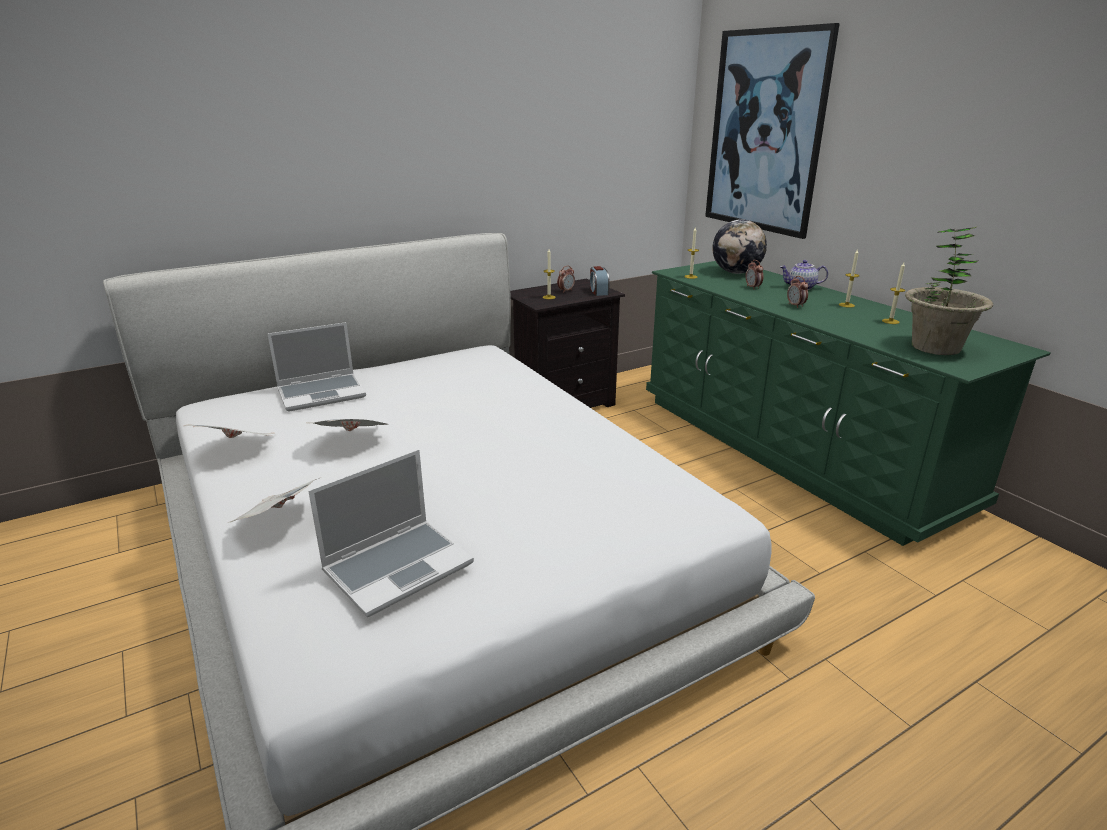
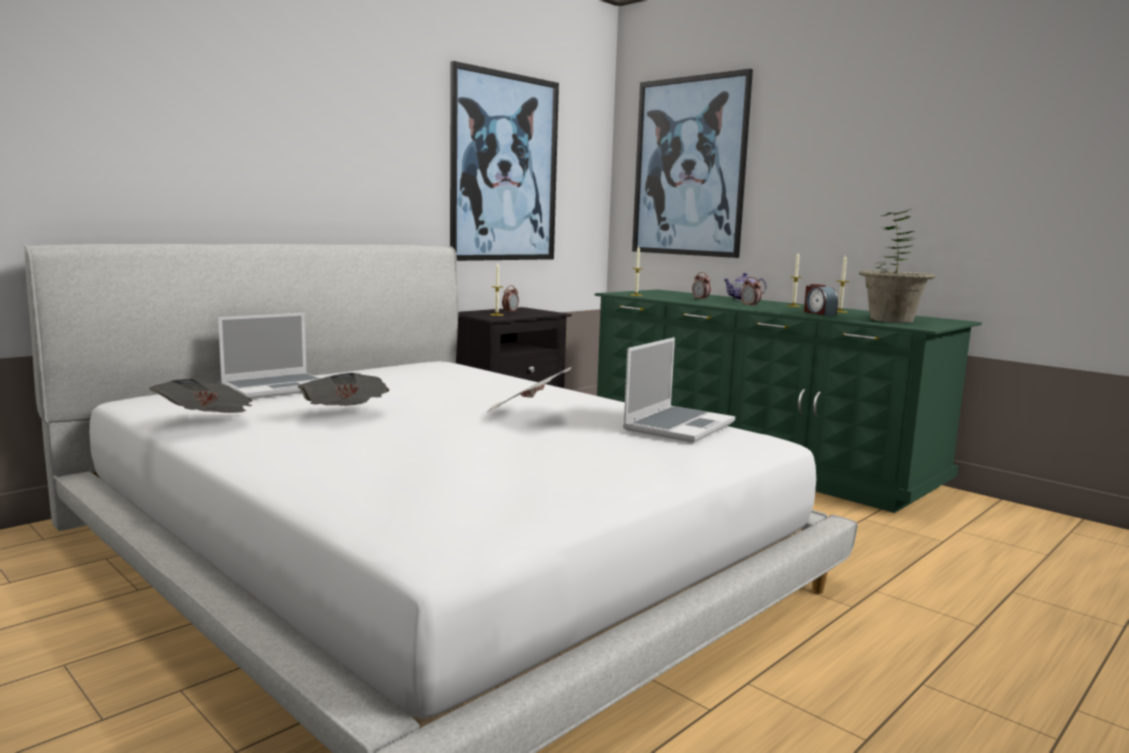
camera: 15 degrees left, 15 degrees down
(280, 521) = (307, 461): newspaper -> newspaper (525, 414)
(399, 566) = (479, 475): laptop -> laptop (678, 426)
(566, 142) = (504, 168): none -> picture
(598, 291) = (544, 312): alarm clock -> alarm clock (819, 313)
(736, 272) = (676, 294): globe -> none

